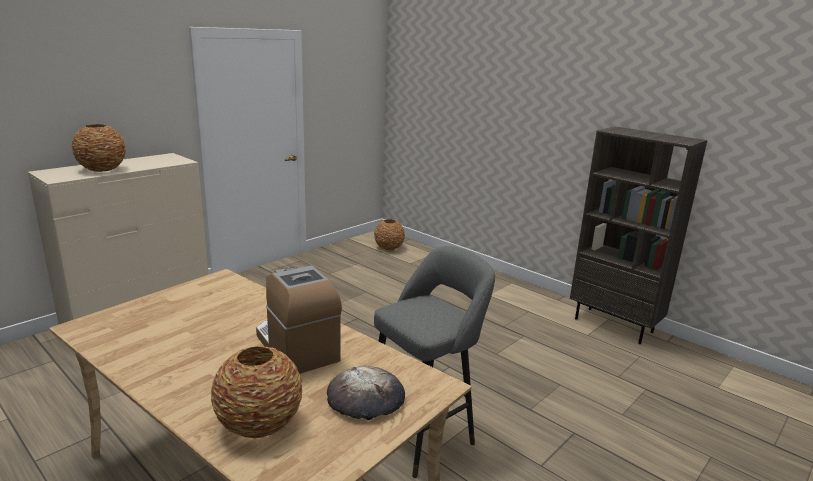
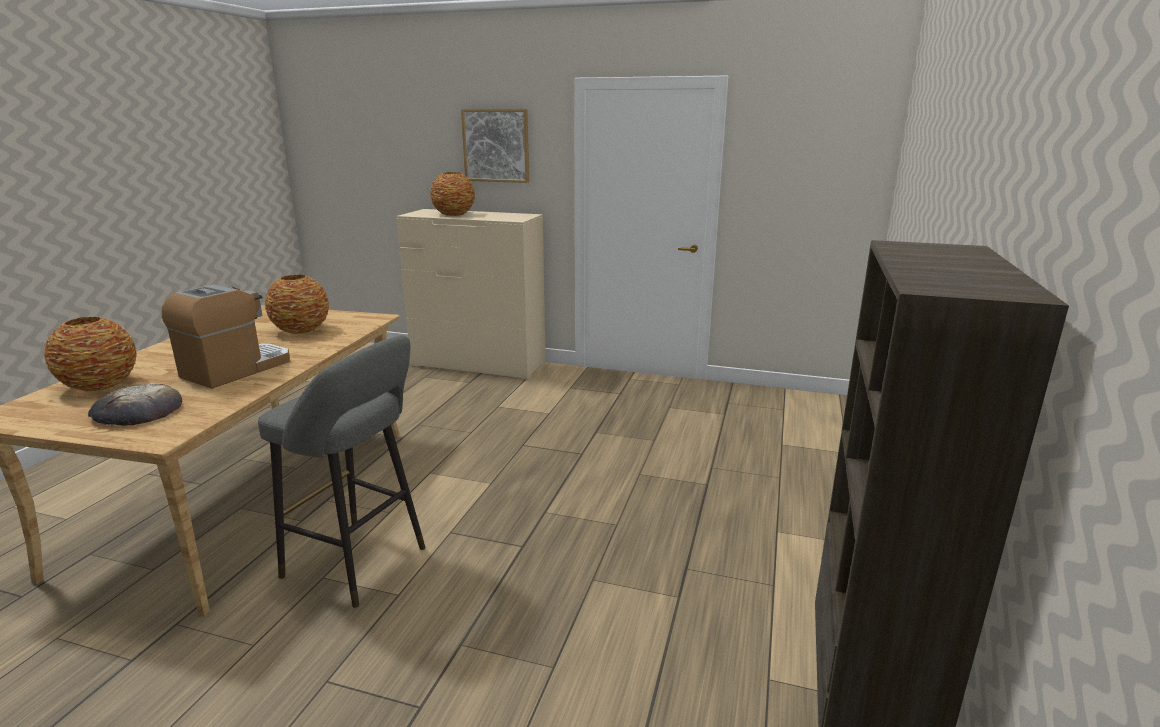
camera: 65 degrees right, 0 degrees up
(115, 92) = (496, 145): none -> picture
(389, 248) = (804, 418): vase -> vase (300, 330)

